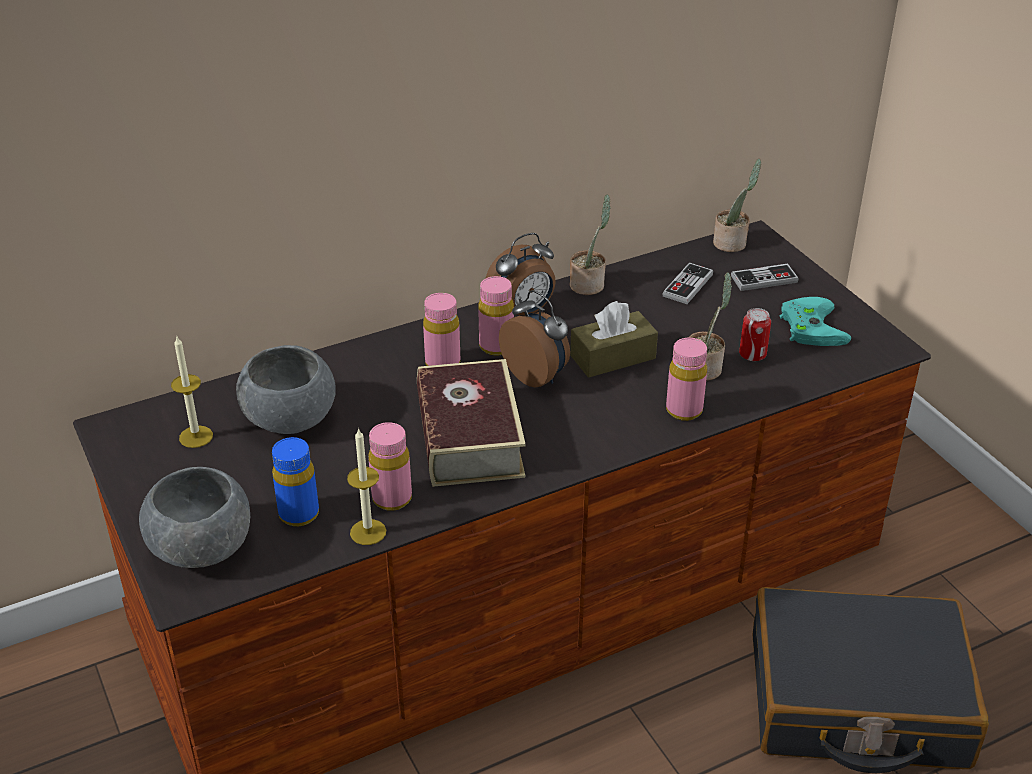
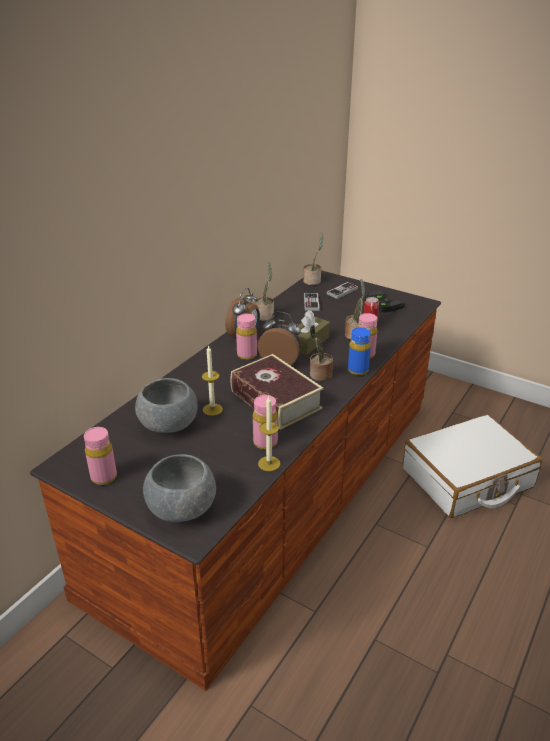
camera: 30 degrees left, 5 degrees down
(196, 437) = (120, 452): candle -> candle (212, 409)
(299, 514) = (222, 469): blue bottle -> blue bottle (358, 370)
(442, 363) = (227, 371): pink bottle -> pink bottle (104, 477)
(574, 420) = (319, 375): none -> potted plant
(809, 326) = (381, 304): turquoise game controller -> black game controller
(856, 701) = (467, 478): black suitcase -> white suitcase

